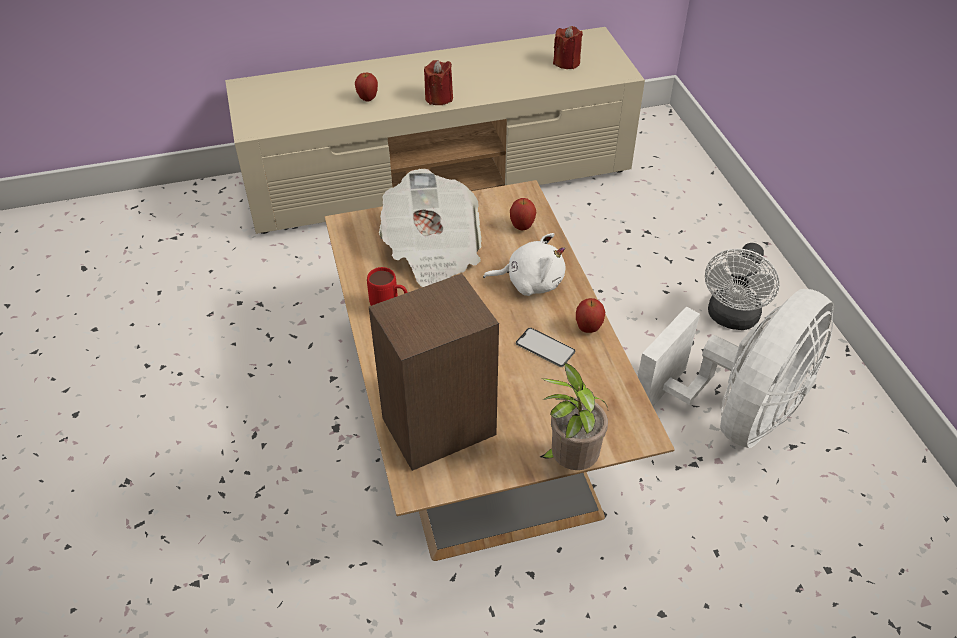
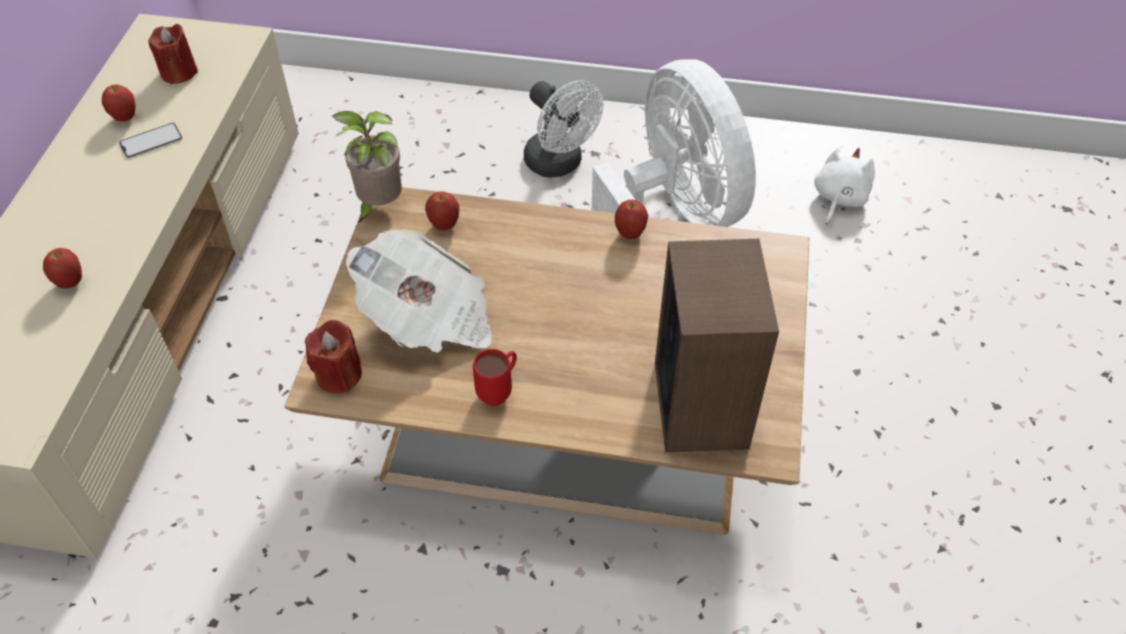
camera: 65 degrees left, 5 degrees up
(439, 98) = (139, 210): red candle -> red candle (338, 374)
(509, 61) = (125, 118): none -> apple
(530, 282) = (535, 252): white plush toy -> white plush toy (838, 198)
(545, 347) = (637, 277): phone -> phone (151, 141)
(570, 461) = (792, 316): potted plant -> potted plant (378, 205)

